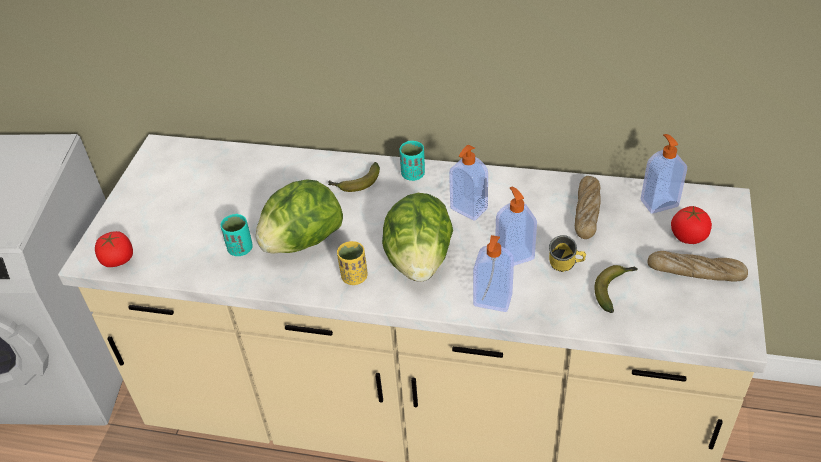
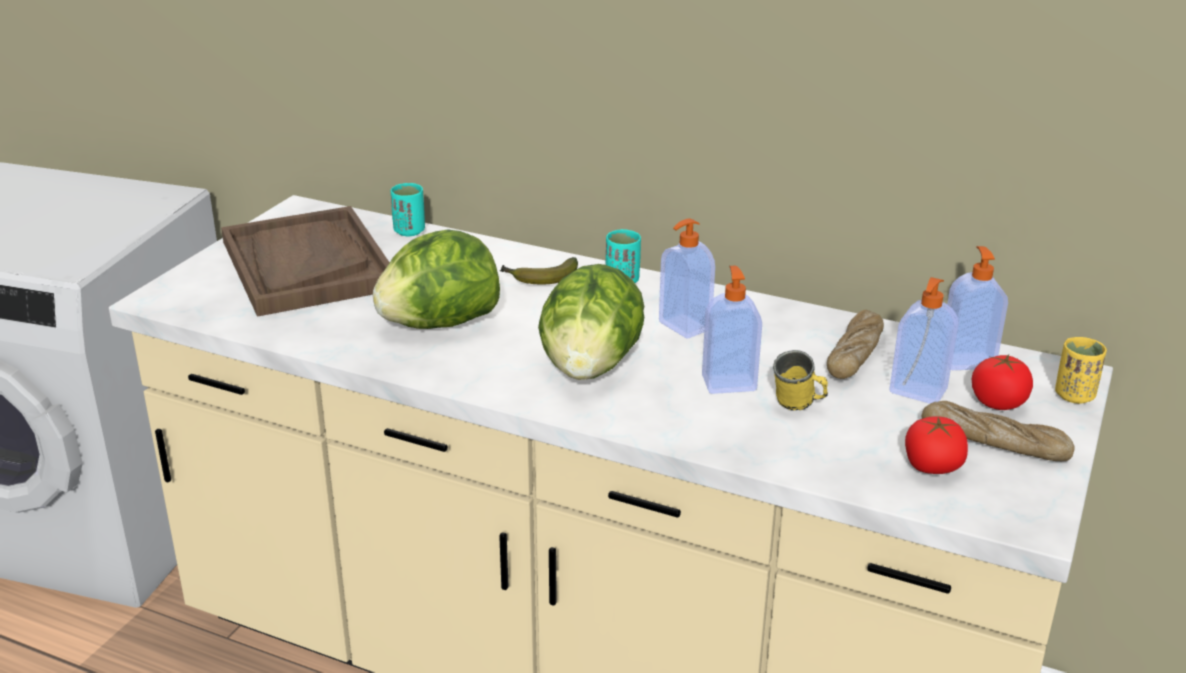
camera: 10 degrees right, 15 degrees down
(118, 260) = (191, 304): tomato -> tomato (932, 467)
(187, 203) = (307, 265): none -> brown tray
(240, 249) = (354, 318): turquoise cup -> turquoise cup (409, 231)
(354, 277) = (493, 369): yellow cup -> yellow cup (1074, 395)
(492, 301) = (676, 425): soap dispenser -> soap dispenser (917, 392)
(614, 289) = (862, 441): banana -> none

